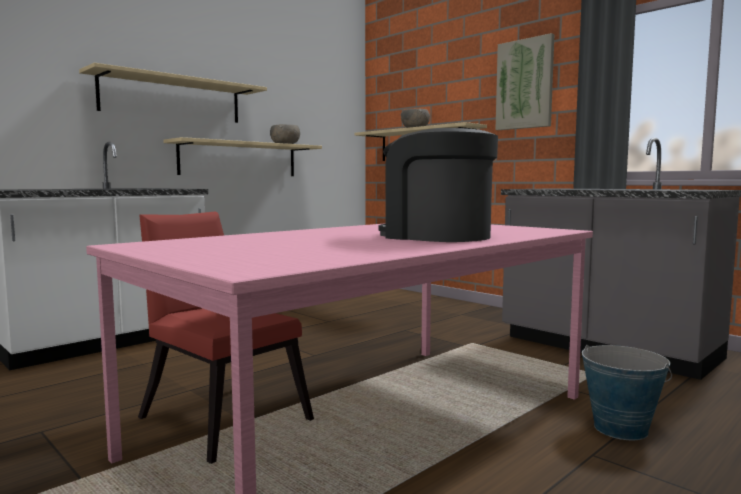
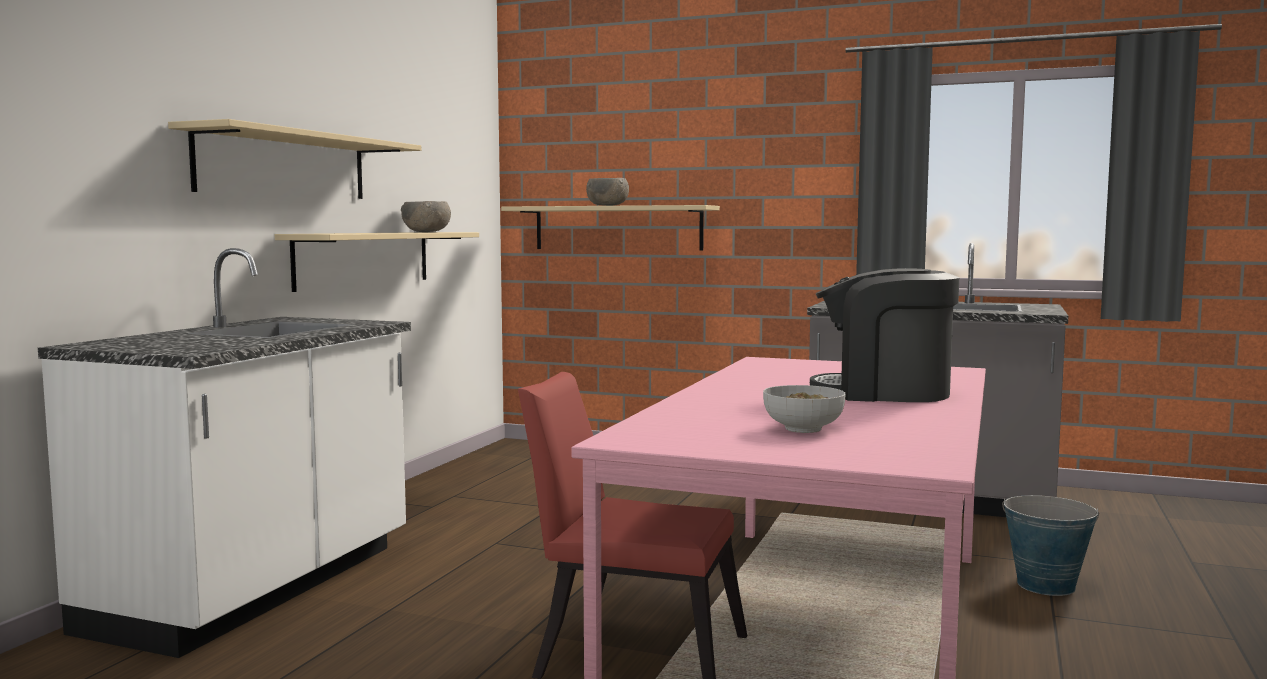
camera: 25 degrees left, 0 degrees up
(271, 247) = (803, 429): none -> bowl
(525, 84) = (777, 156): picture -> none

